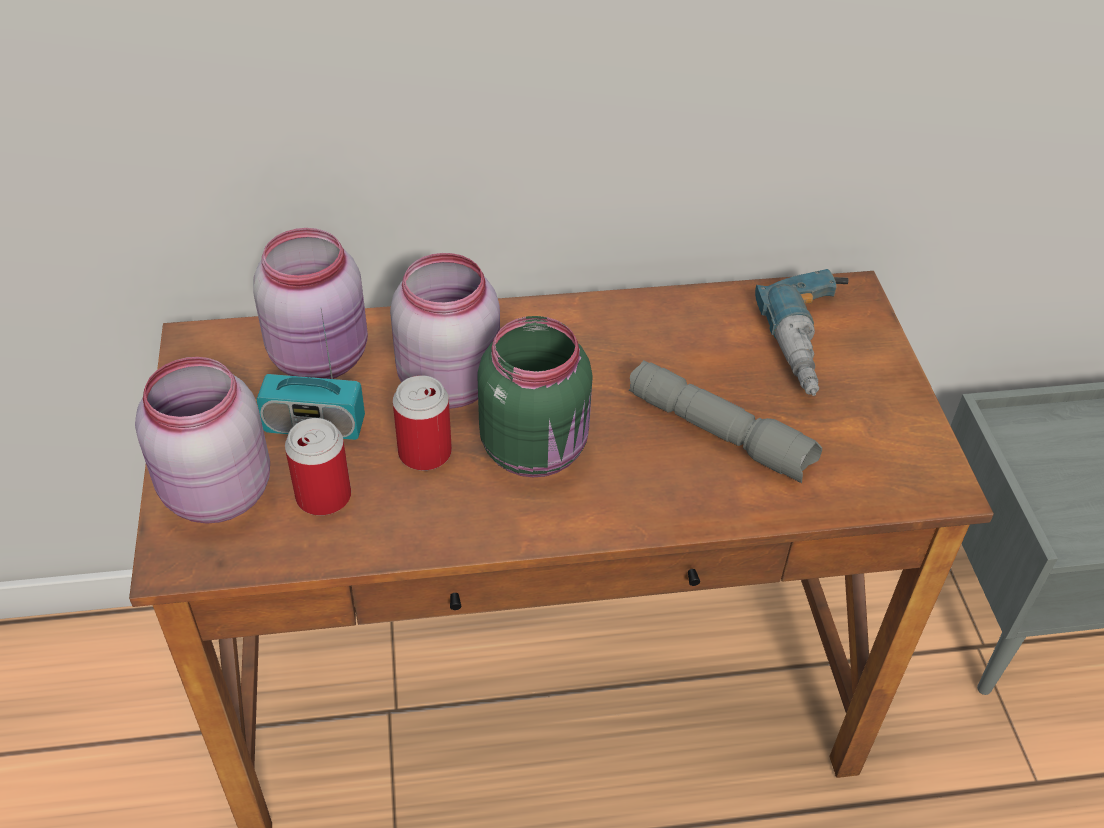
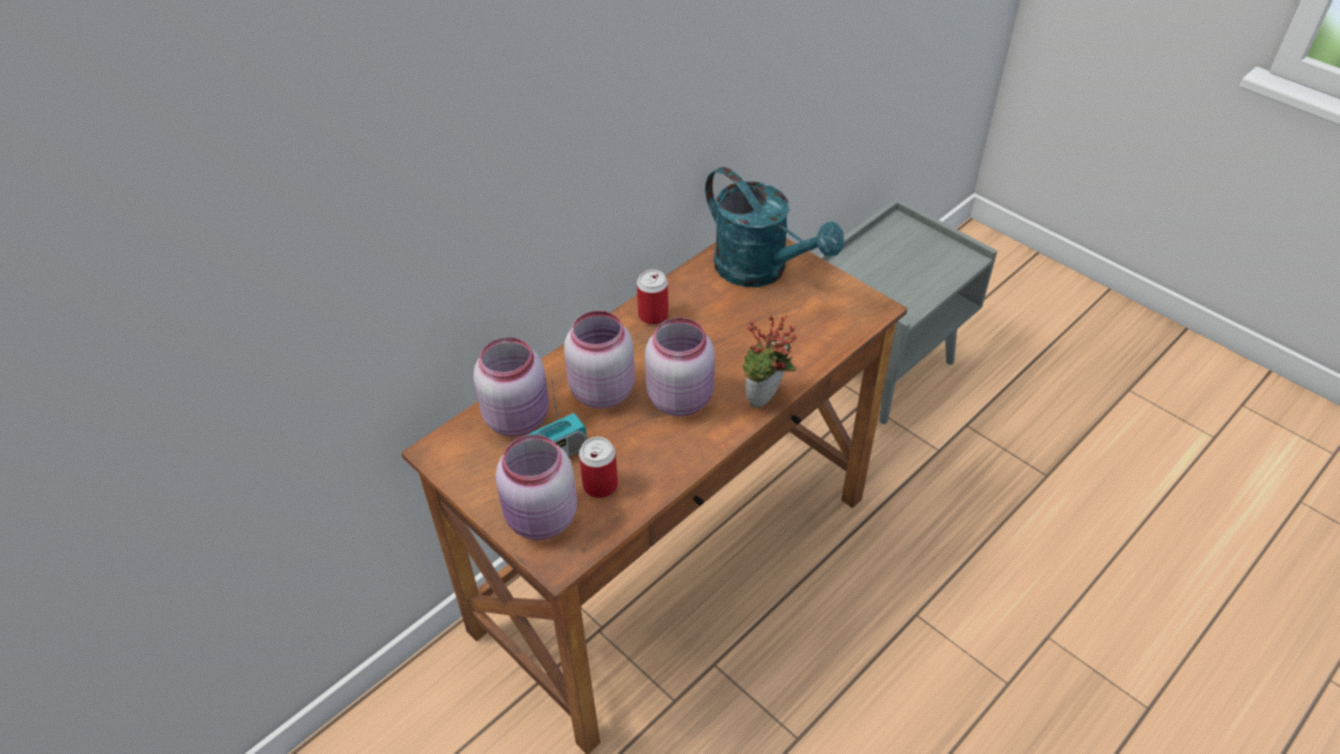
camera: 35 degrees left, 0 degrees up
(425, 453) = (628, 433): can -> can (653, 315)
(537, 448) = (681, 397): green jar -> pink jar
(643, 520) = (765, 401): none -> potted plant
(721, 433) = (760, 339): grey flashlight -> none
(817, 345) = (761, 270): power drill -> turquoise watering can

